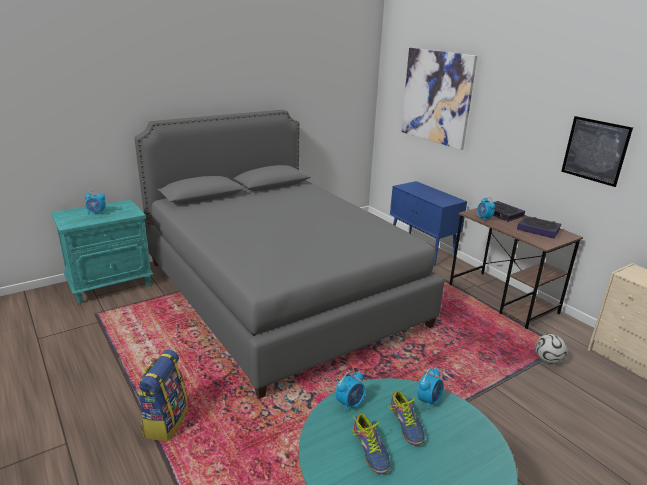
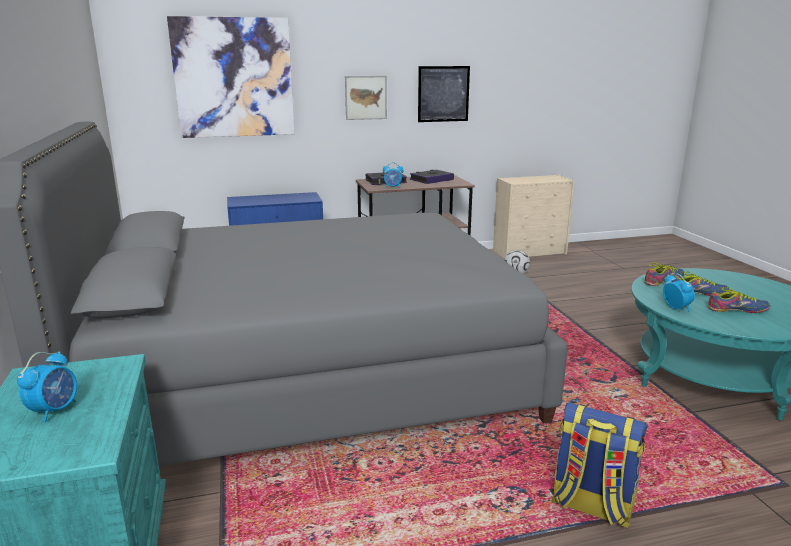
camera: 70 degrees left, 5 degrees down
(428, 401) = (663, 280): alarm clock -> shoe
(520, 134) = (366, 97): none -> picture

